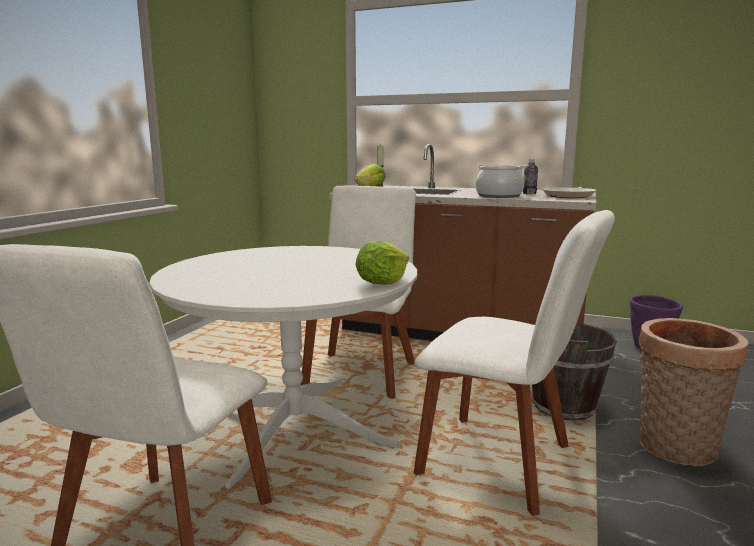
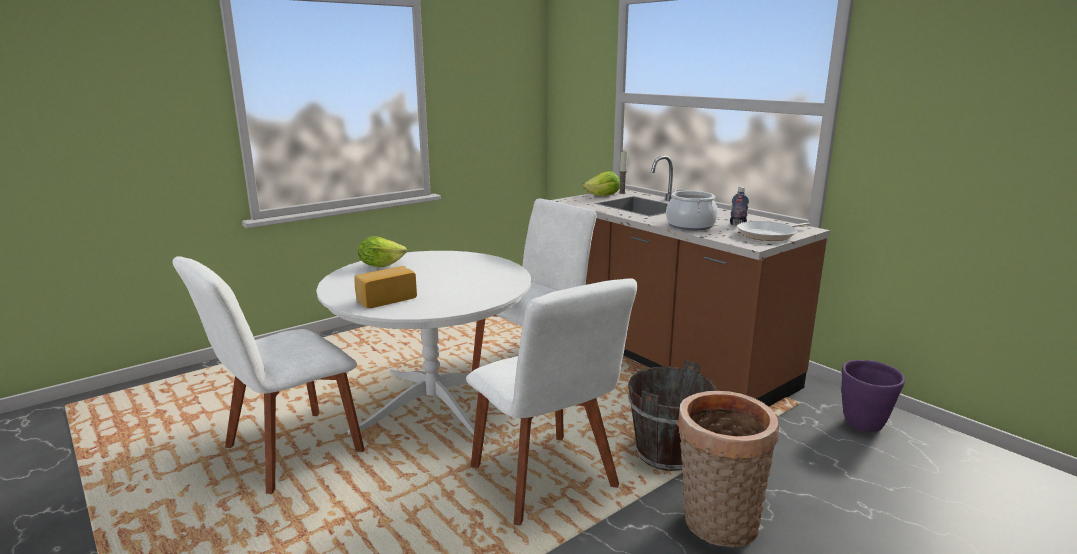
camera: 30 degrees right, 5 degrees up
(280, 289) = (385, 299): none -> bread
(382, 283) = (460, 307): lettuce -> lettuce (380, 265)

